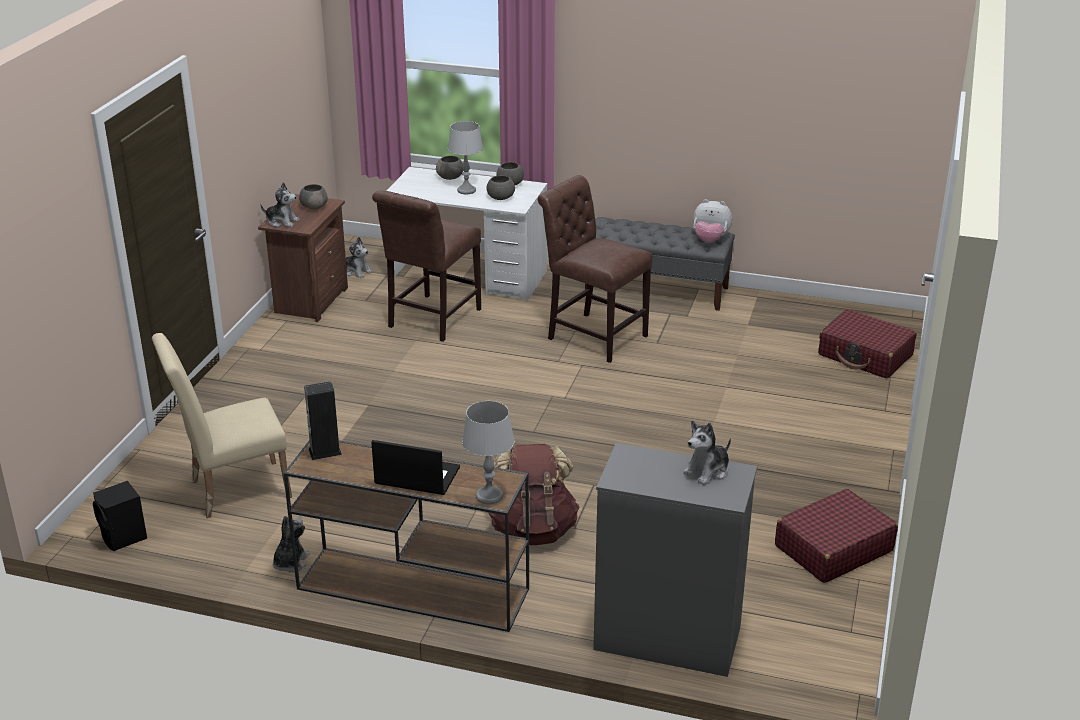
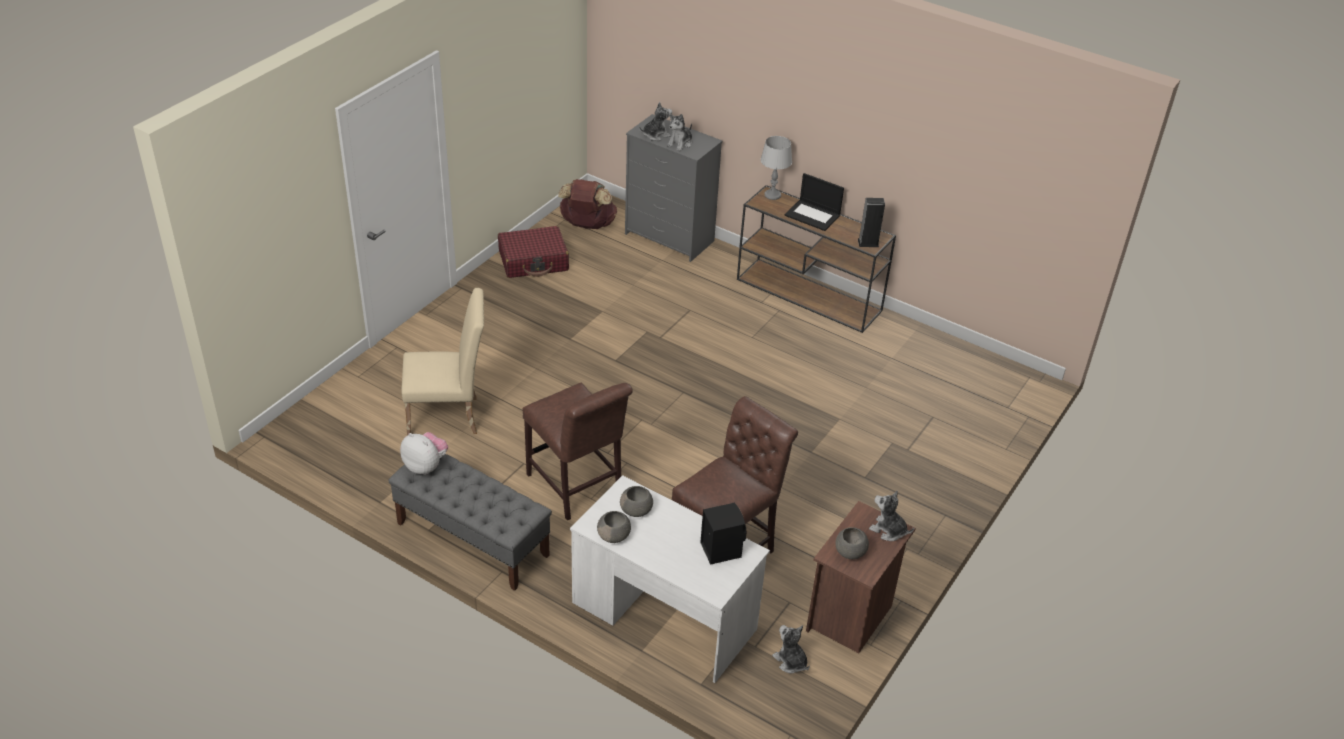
camera: 165 degrees left, 10 degrees up
(124, 538) = (1002, 371): black speaker -> black speaker (720, 549)
(232, 490) = (927, 393): beige chair -> beige chair (449, 416)
(290, 563) = (885, 328): plush toy -> plush toy (680, 143)
(450, 177) = (678, 568): grey bowl -> none
(466, 190) = (669, 534): grey table lamp -> none
(533, 530) = (717, 314): brown backpack -> brown backpack (587, 225)
(865, 355) = (354, 403): red suitcase -> none

